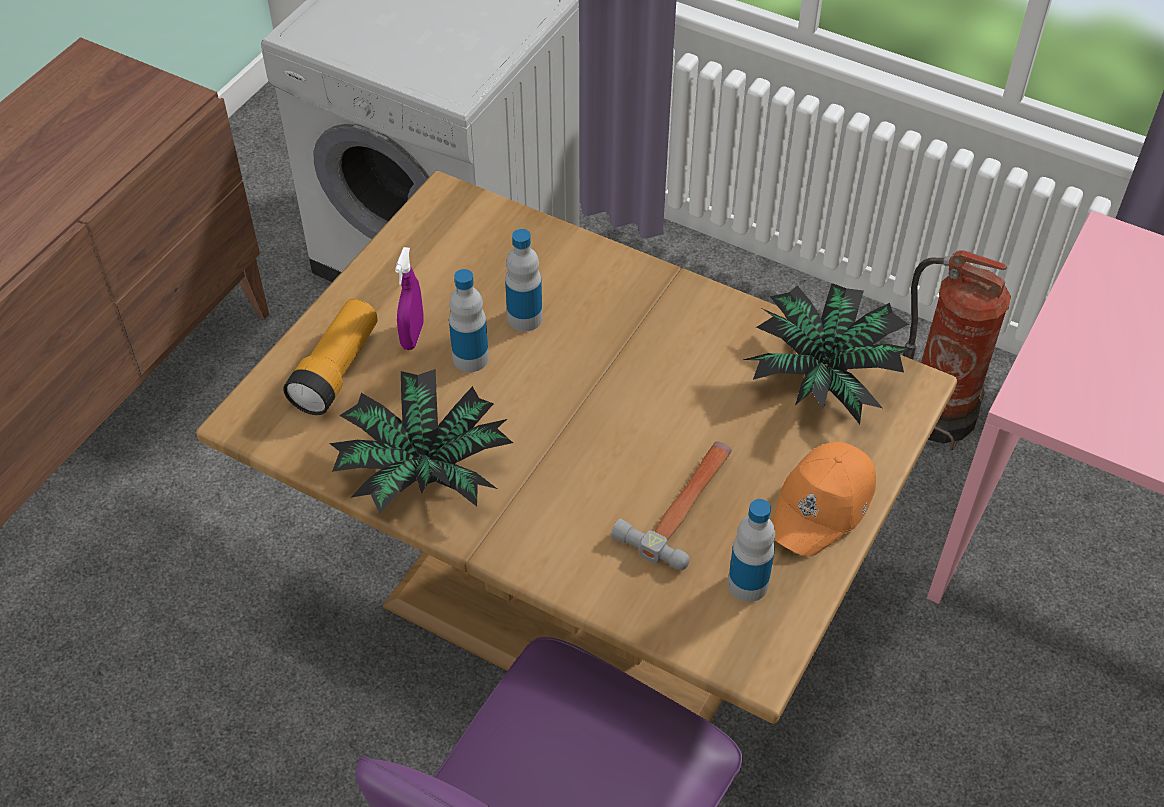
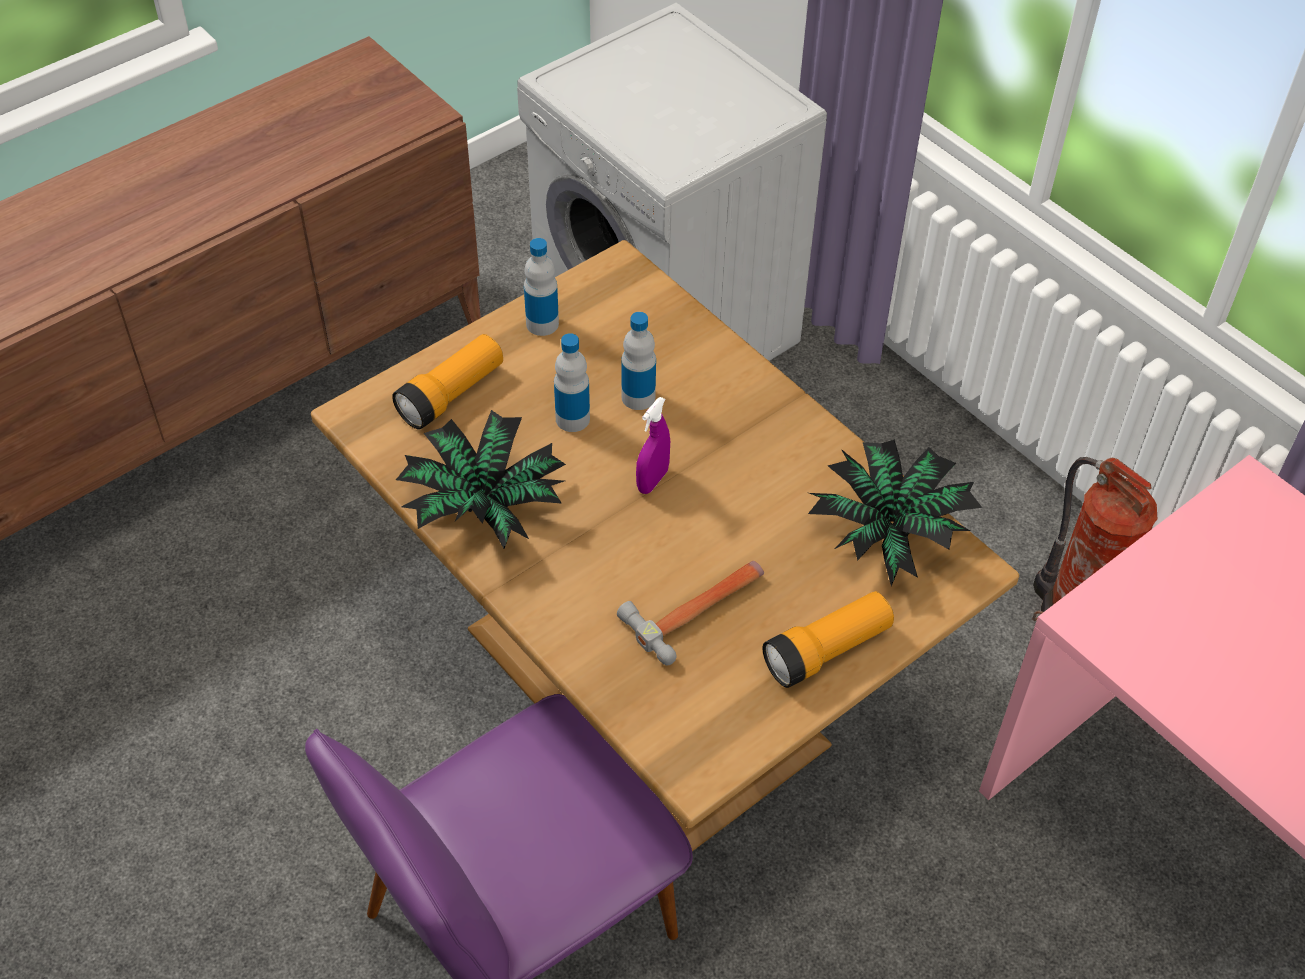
camera: 20 degrees right, 0 degrees up
(412, 336) = (531, 383): purple spray bottle -> purple spray bottle (652, 480)
(748, 584) = (721, 698): bottle -> bottle (542, 324)
(823, 506) = (827, 651): orange cap -> flashlight

